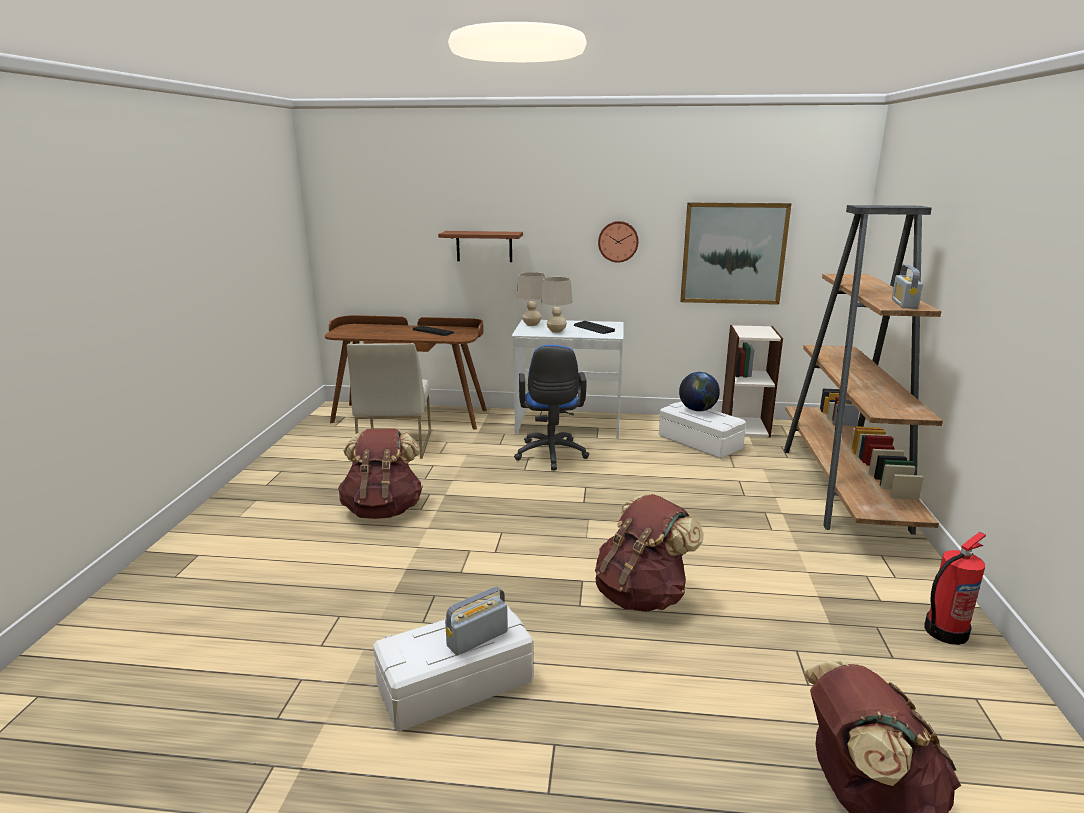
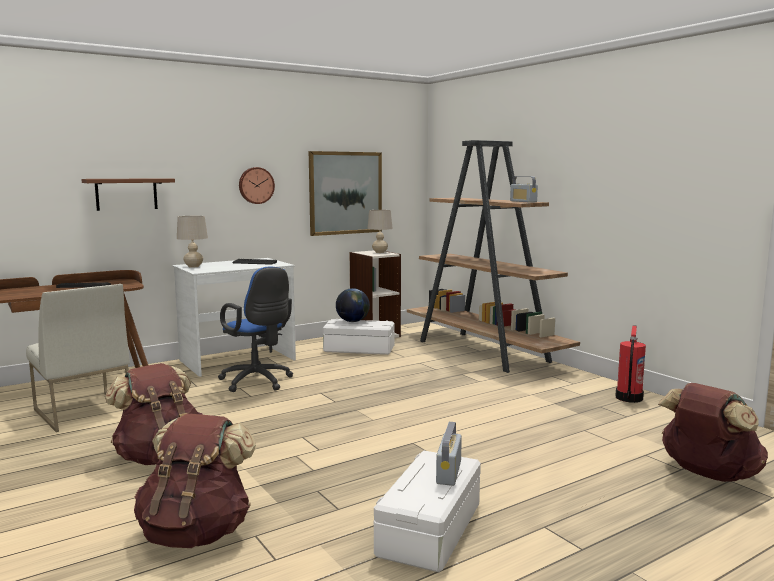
camera: 40 degrees left, 10 degrees down
(556, 331) = (227, 267): beige table lamp -> beige table lamp (380, 252)
(642, 595) = (463, 436): brown backpack -> brown backpack (197, 532)

